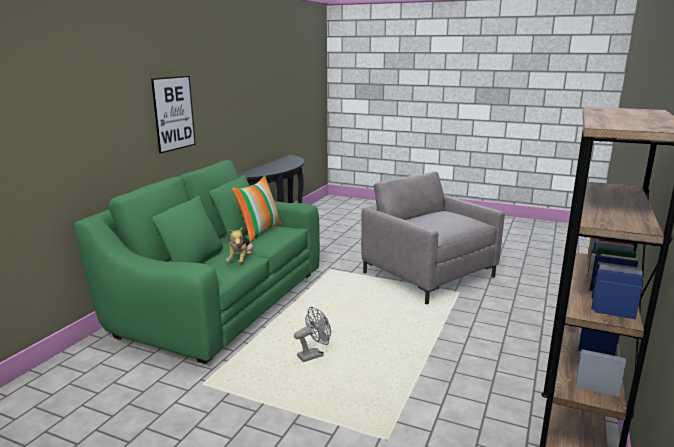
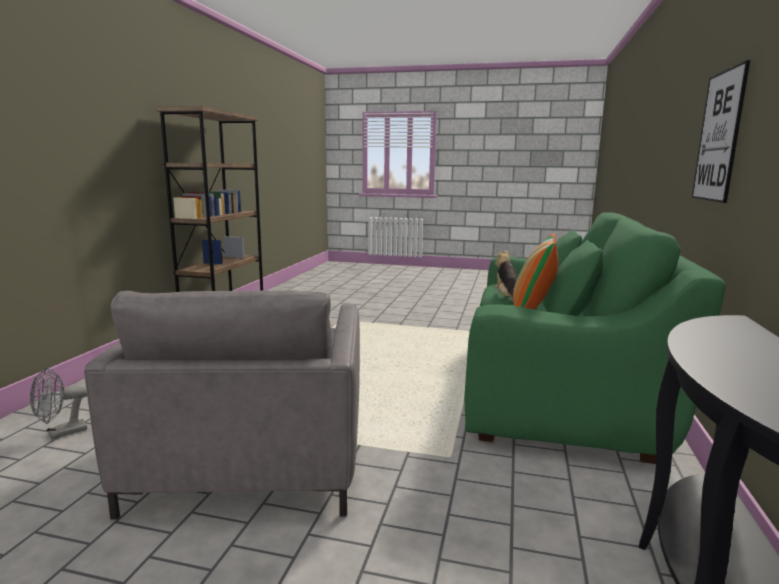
camera: 170 degrees right, 5 degrees down
(314, 354) = (407, 350): grey fan -> grey fan (61, 433)
(428, 274) = (252, 459): grey armchair -> grey armchair turned 45 degrees clockwise

